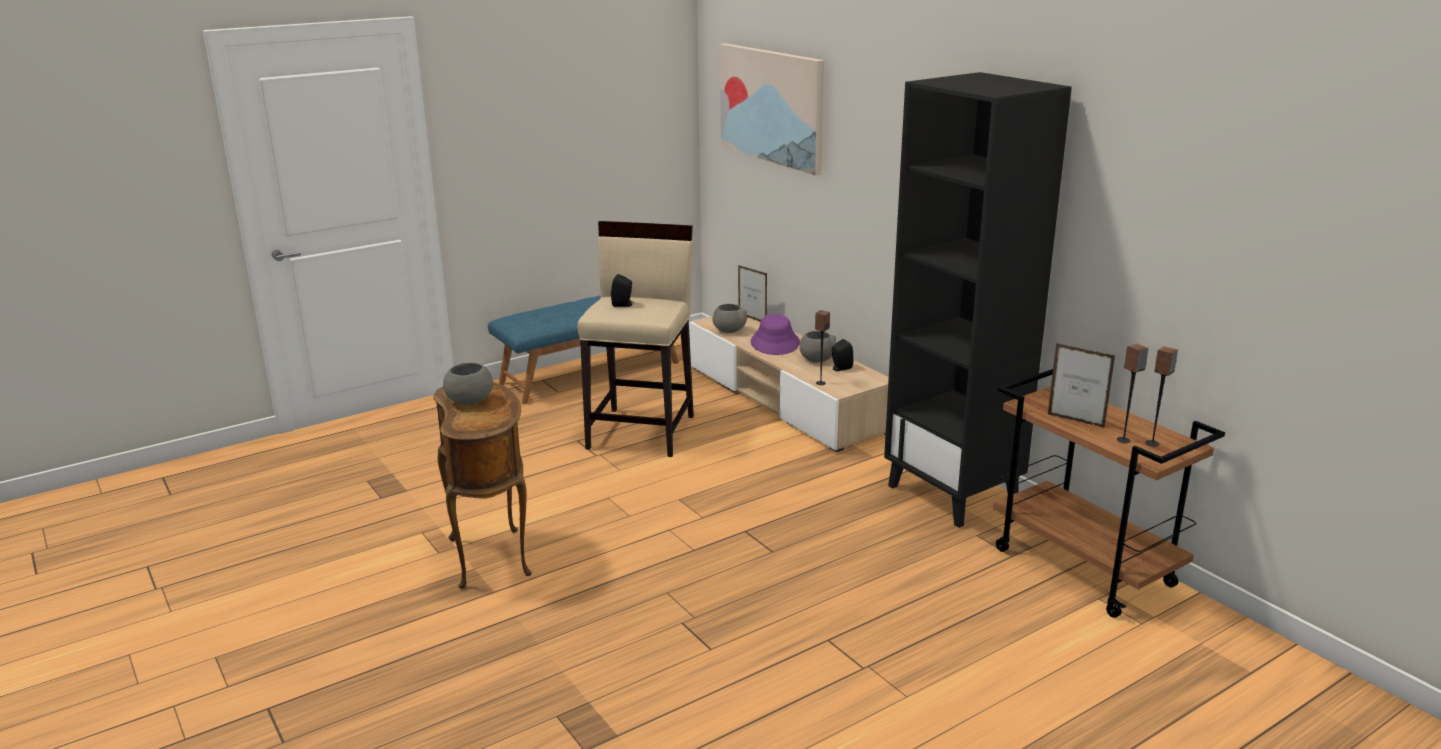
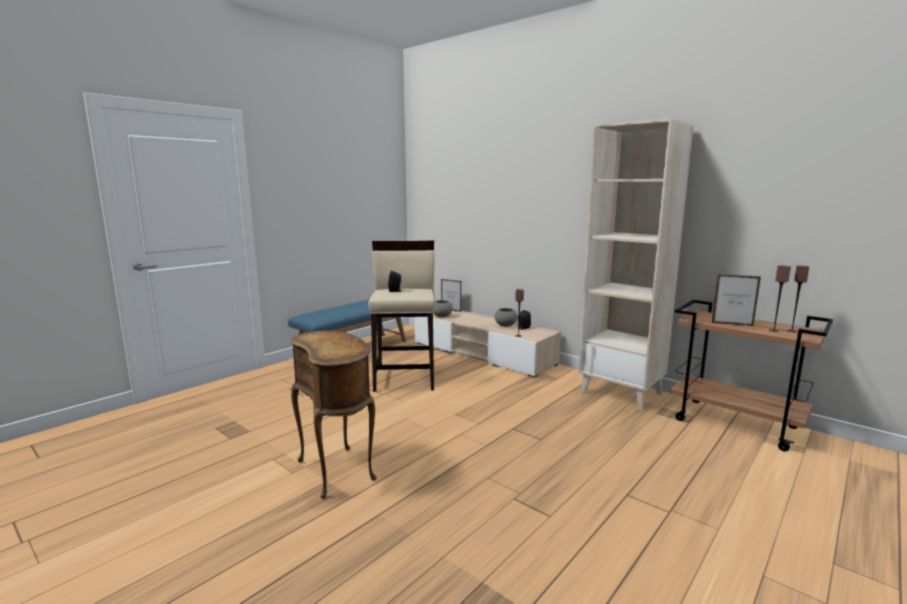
camera: 15 degrees left, 10 degrees down
(469, 401) = (324, 341): grey bowl -> none
(772, 106) = (461, 181): picture -> none
(775, 343) = (474, 319): purple hat -> none
(953, 494) = (621, 392): black bookcase -> beige bookcase

